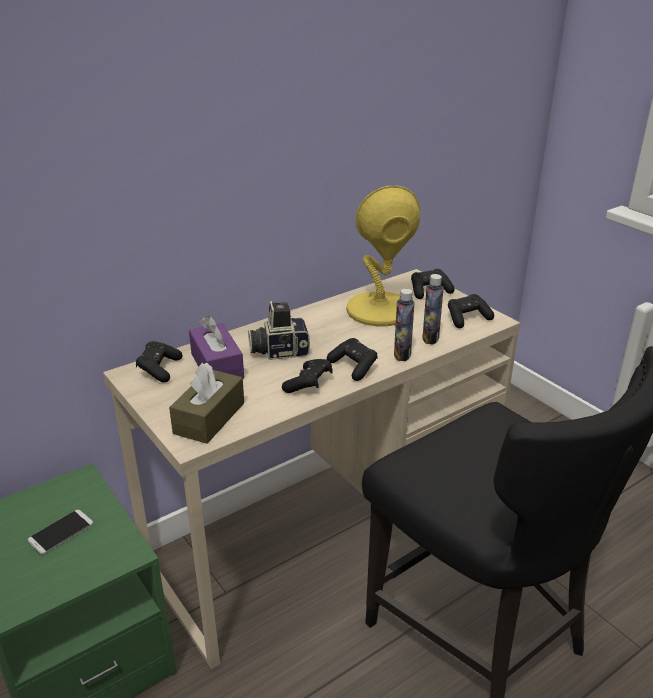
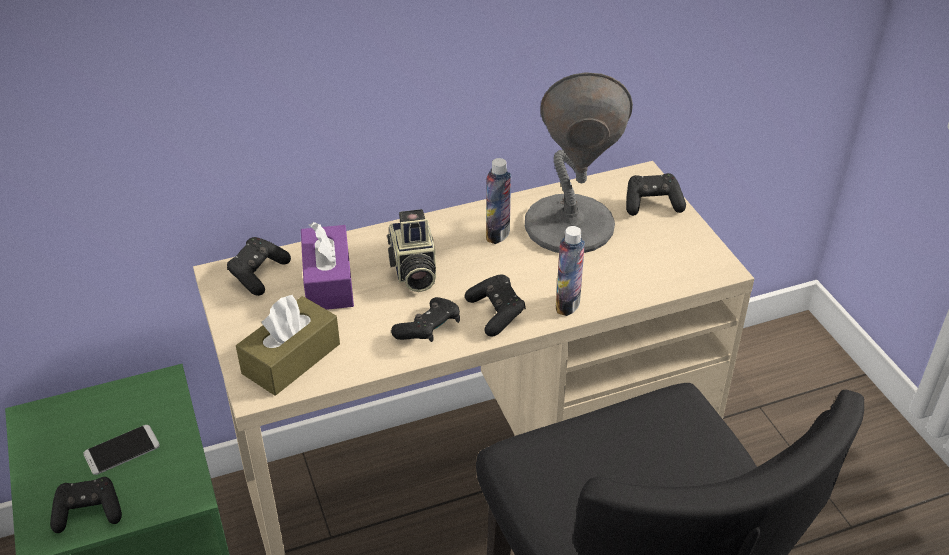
camera: 15 degrees right, 10 degrees up
(279, 351) = (413, 270): camera -> camera turned 105 degrees counterclockwise
(378, 310) = (568, 226): yellow table lamp -> grey table lamp
(430, 338) = (617, 284): bottle -> bottle (498, 234)
(467, 319) = (682, 260): black game controller -> black game controller (89, 512)

